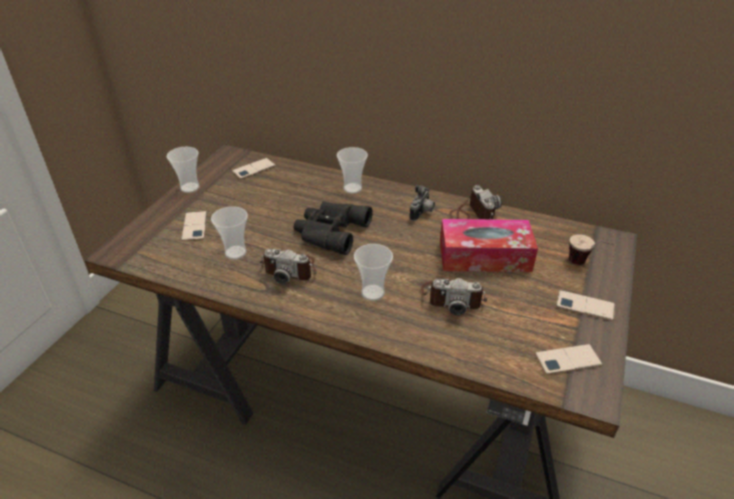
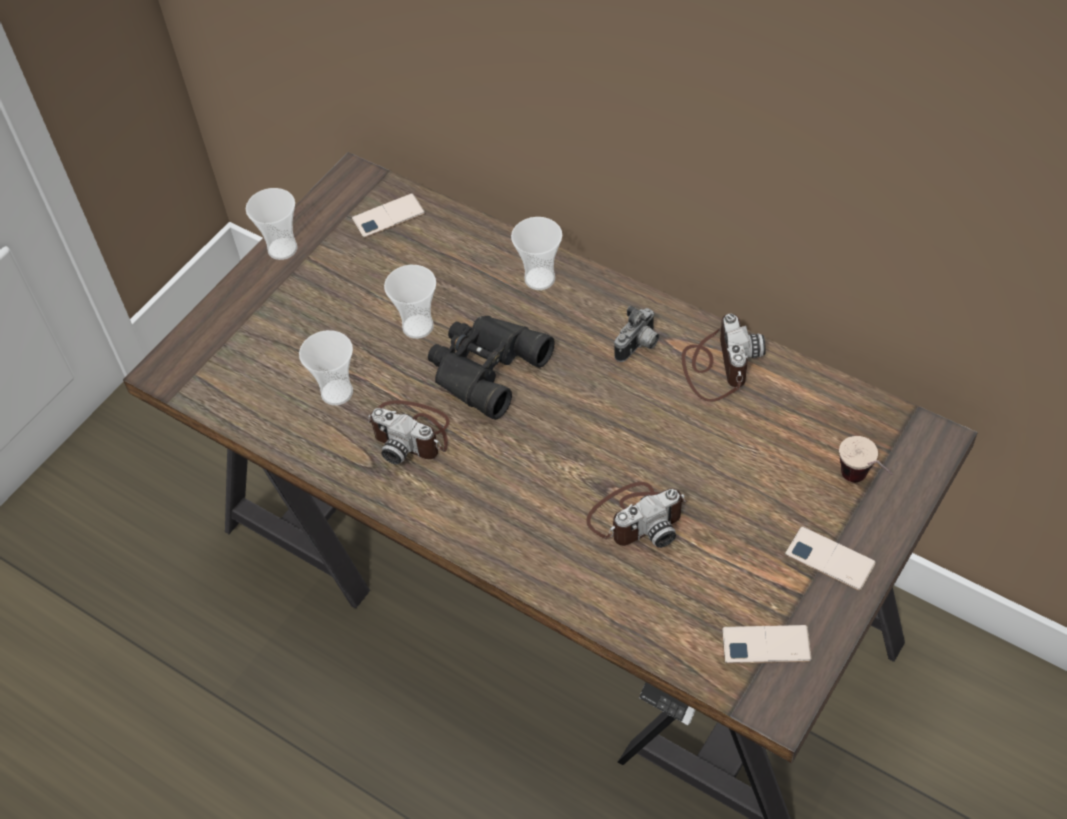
camera: 15 degrees right, 15 degrees up
(194, 226) = (282, 332): phone -> none
(373, 292) = (522, 493): cup -> cup (418, 326)
(453, 297) = (636, 517): camera -> camera turned 45 degrees counterclockwise
(484, 256) = (710, 447): tissue box -> none

